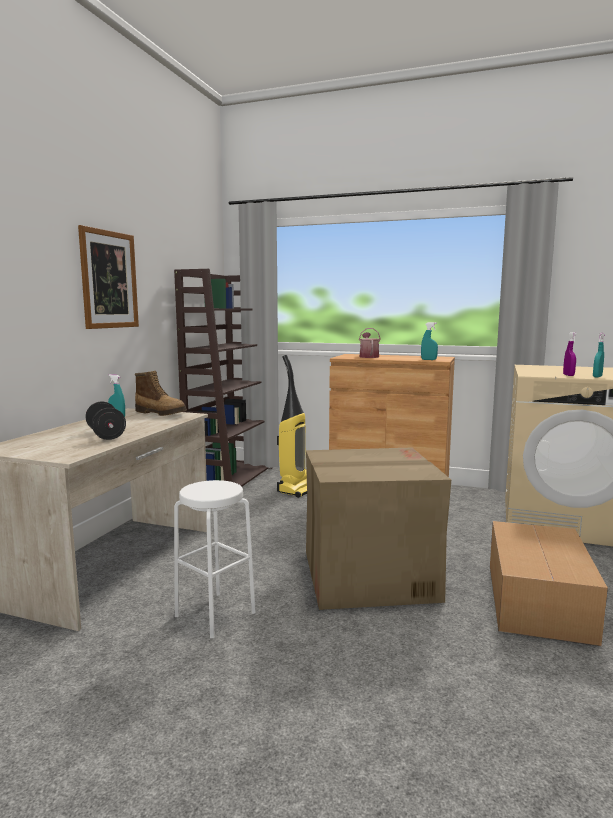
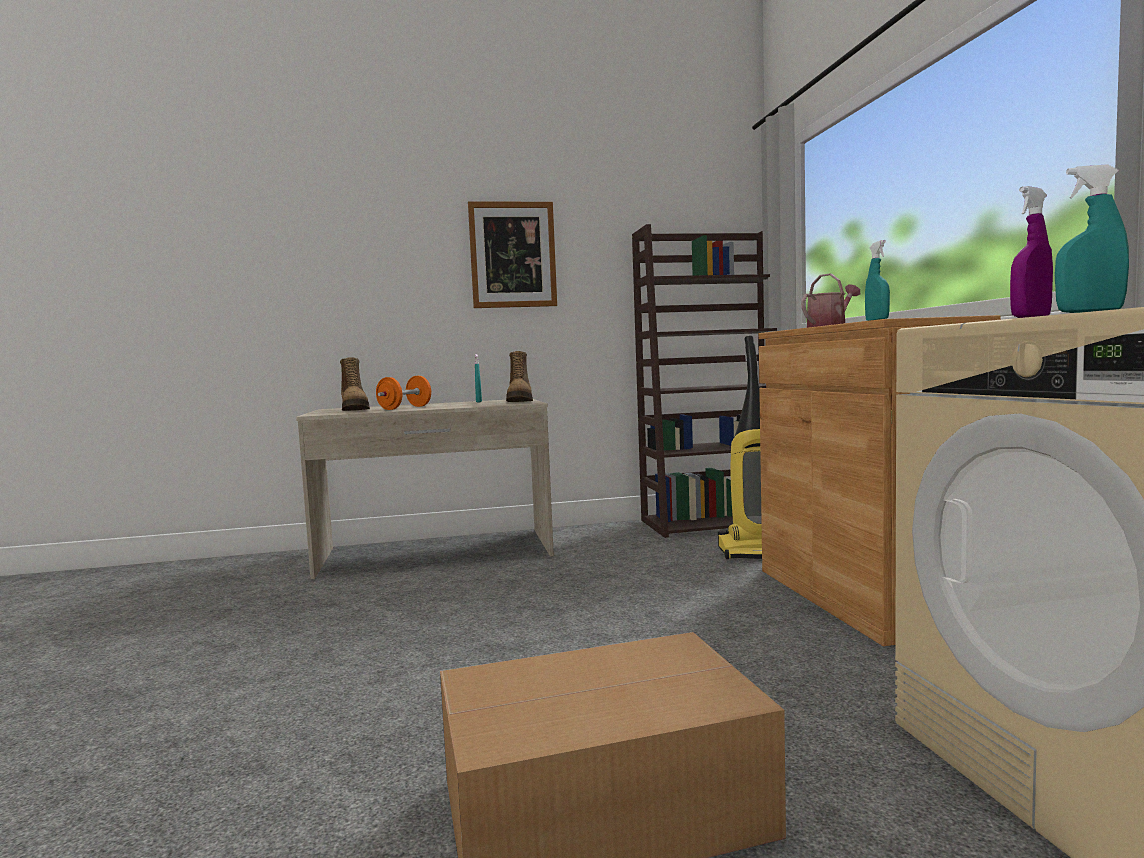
camera: 60 degrees right, 5 degrees down
(58, 445) = (355, 410): none -> boot
(106, 435) = (405, 408): black dumbbell -> orange dumbbell
(215, 614) = (370, 609): white stool -> none
(367, 575) = (538, 650): cardboard box -> none

